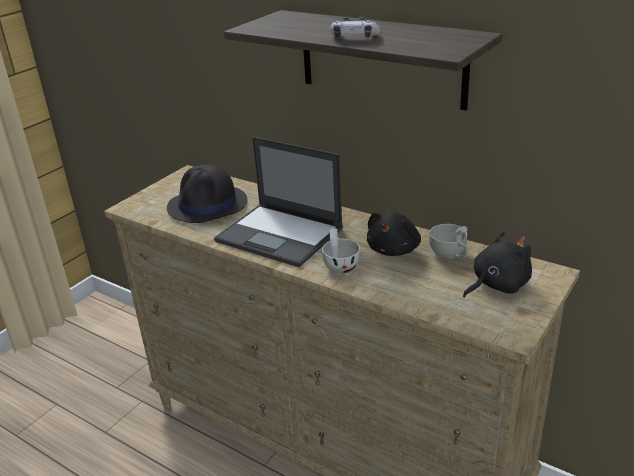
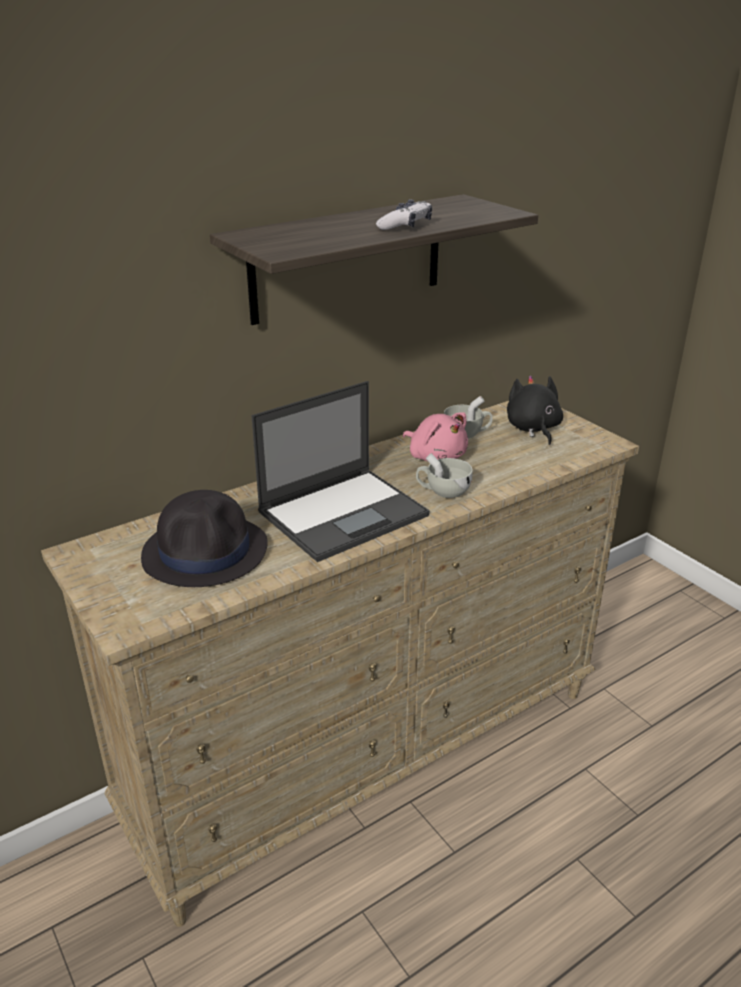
camera: 70 degrees left, 0 degrees up
(394, 249) = (436, 457): black plush toy -> pink plush toy

